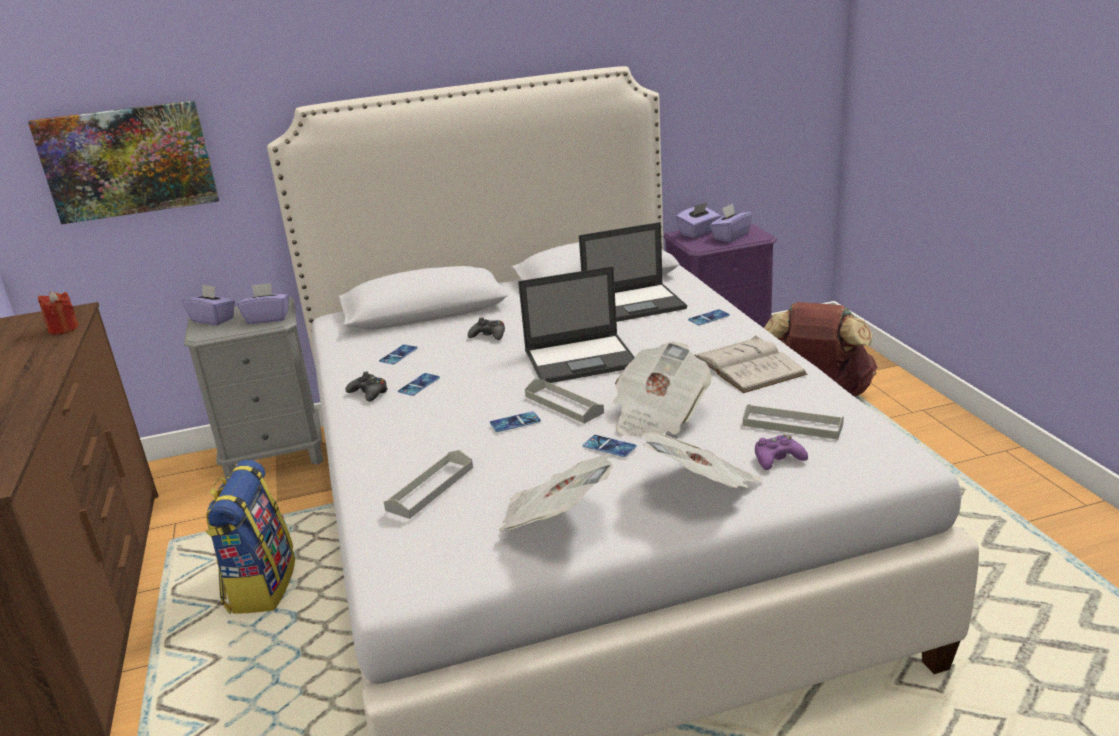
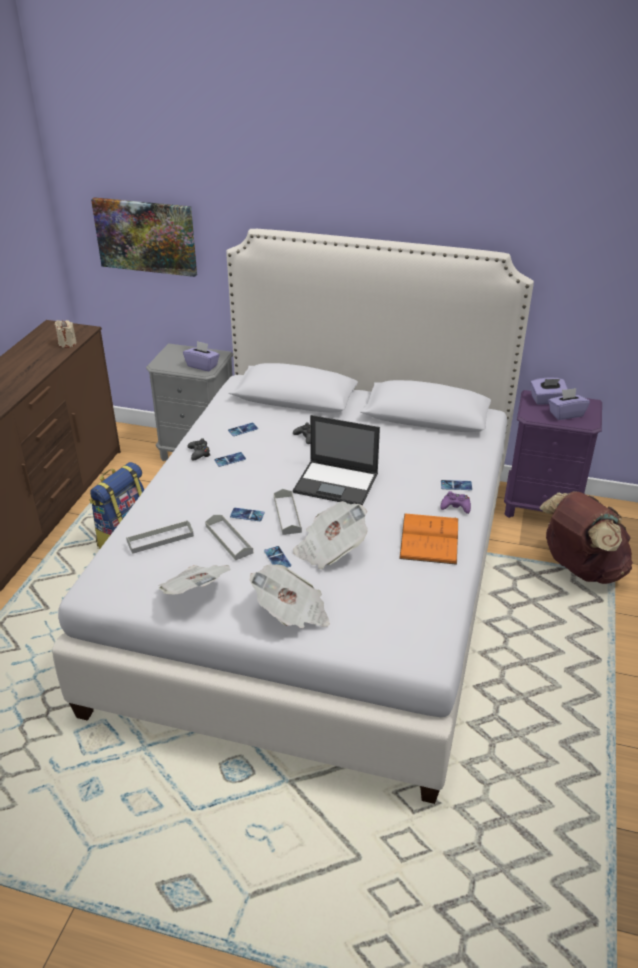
camera: 30 degrees right, 10 degrees up
(63, 329) = (67, 343): red candle -> beige candle
(213, 319) = (174, 354): purple tissue box -> none
(634, 304) = (424, 450): laptop -> none
(748, 365) = (429, 538): white book -> orange book
(778, 459) = (356, 617): purple game controller -> purple game controller (455, 506)
(792, 425) = (396, 598): grey tray -> grey tray (229, 539)

